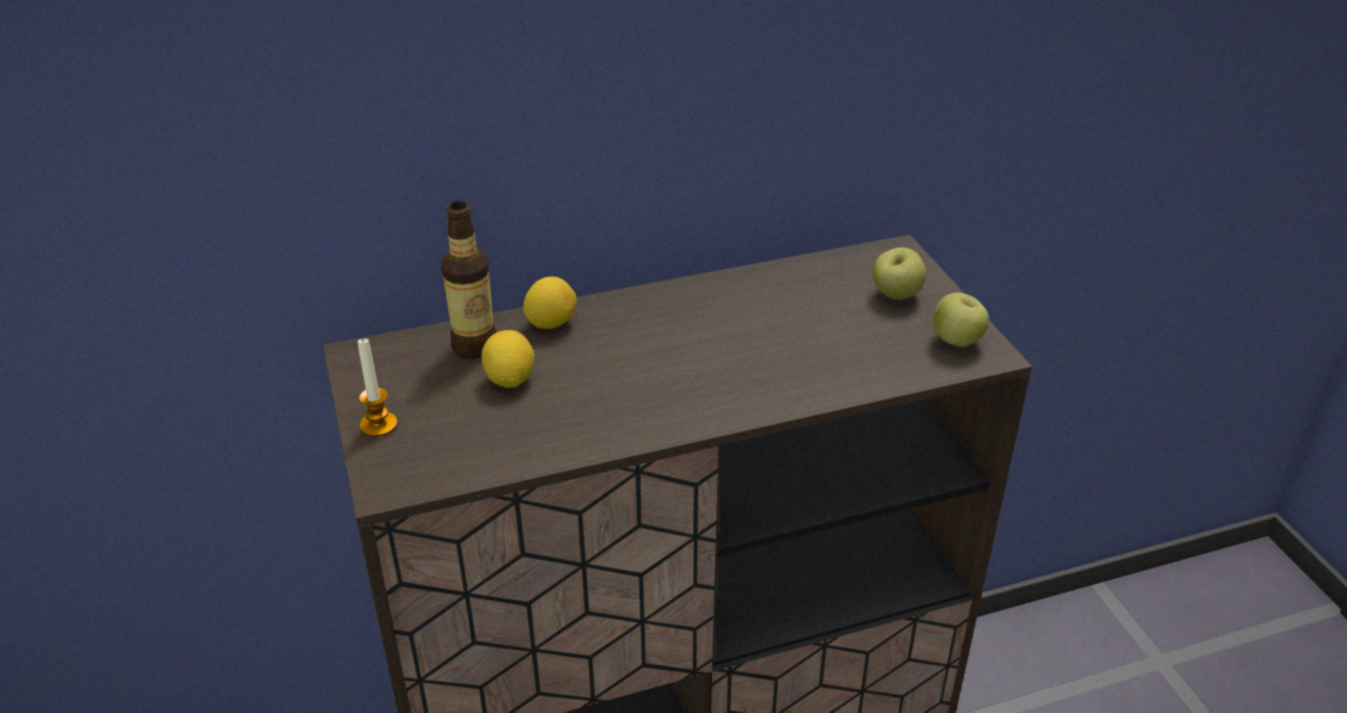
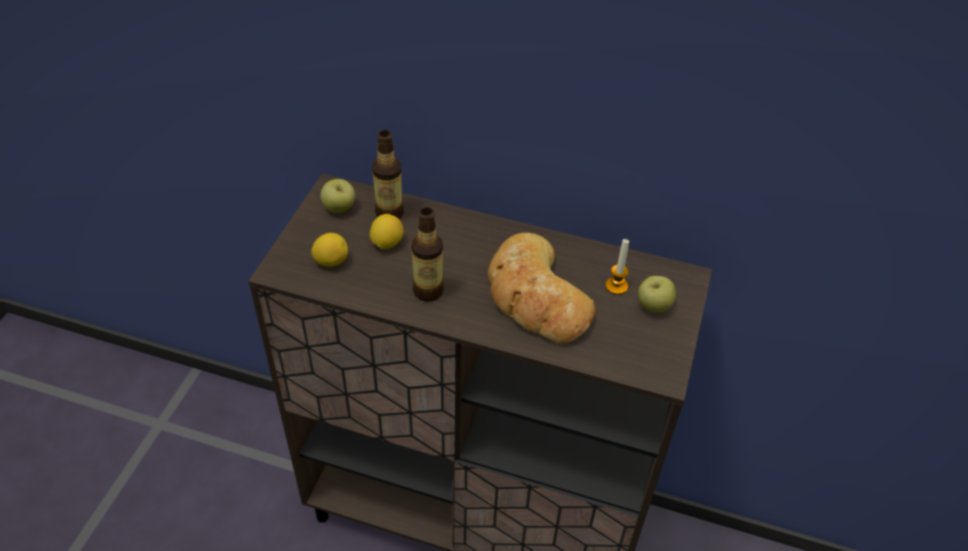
camera: 35 degrees right, 10 degrees up
(378, 425) = (303, 235): candle -> candle (616, 286)
(551, 323) = (440, 219): lemon -> lemon (331, 261)
(626, 404) = (428, 291): none -> bottle
(761, 347) = (535, 296): none -> bread
(956, 341) = (655, 357): apple -> apple (339, 208)

